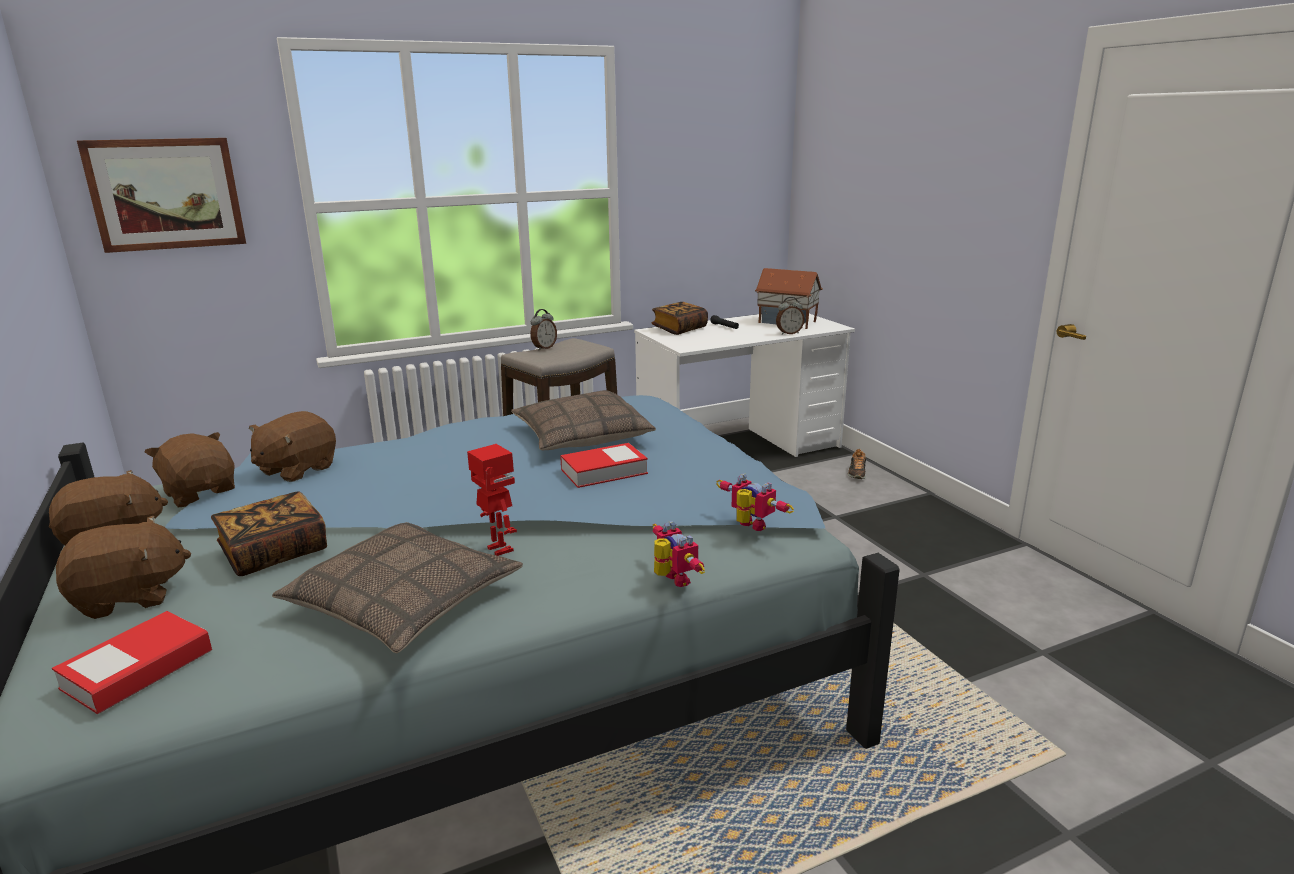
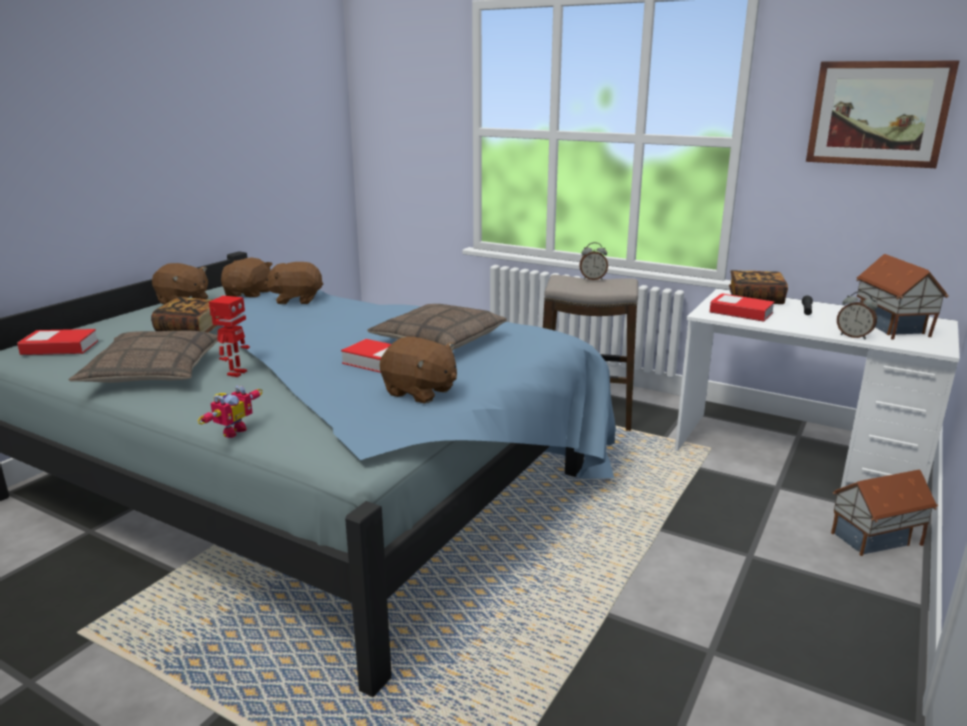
camera: 55 degrees right, 0 degrees up
(130, 597) = (127, 324): brown plush toy -> brown plush toy (420, 392)
(166, 194) = (400, 114): picture -> picture (878, 113)
(699, 340) = (741, 312): none -> book
(749, 527) = (327, 430): toy robot -> none
(857, 473) = (877, 539): shoe -> toy house

